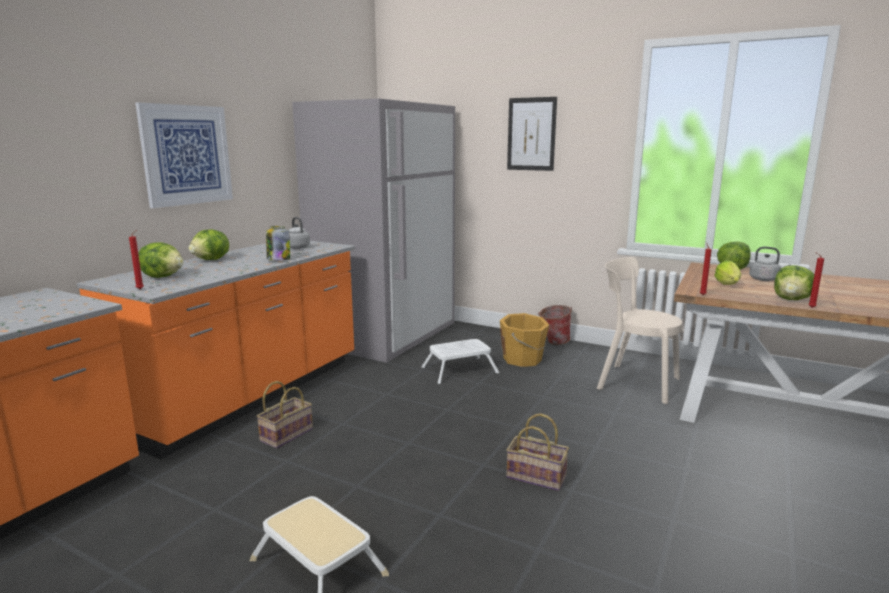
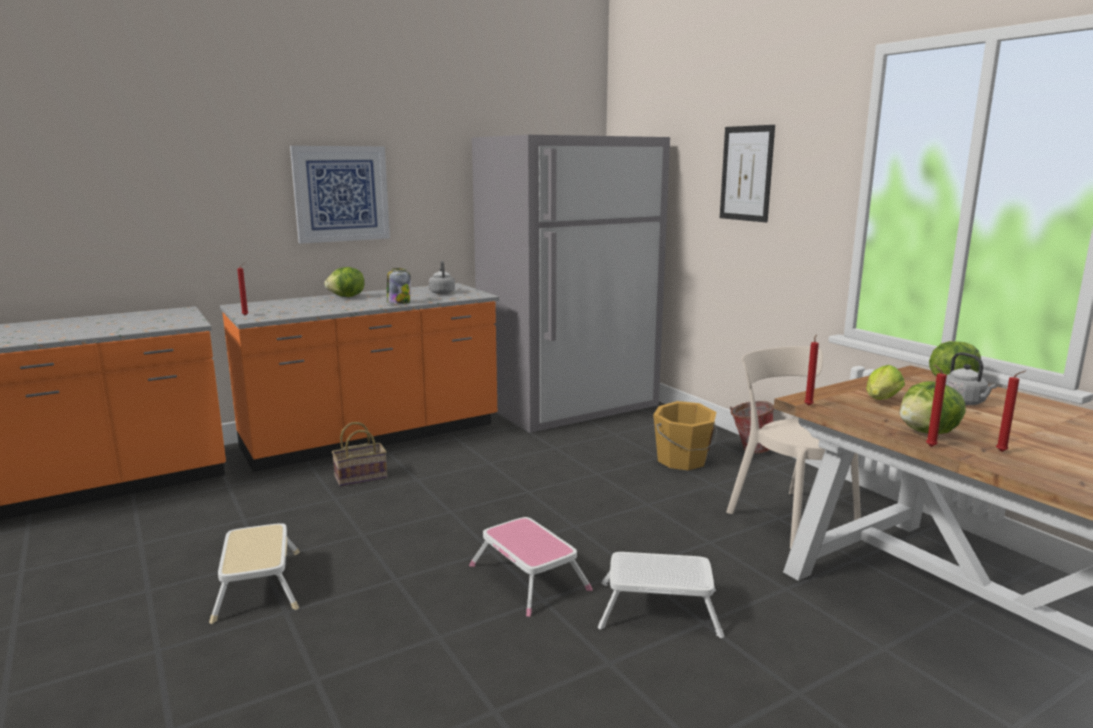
camera: 30 degrees right, 0 degrees up
(163, 276) = (282, 307): lettuce -> none
(460, 370) = (594, 456): white step ladder -> white step ladder (659, 609)
(538, 476) = (528, 577): basket -> pink step ladder
(844, 304) = (1003, 452): none -> red candle

